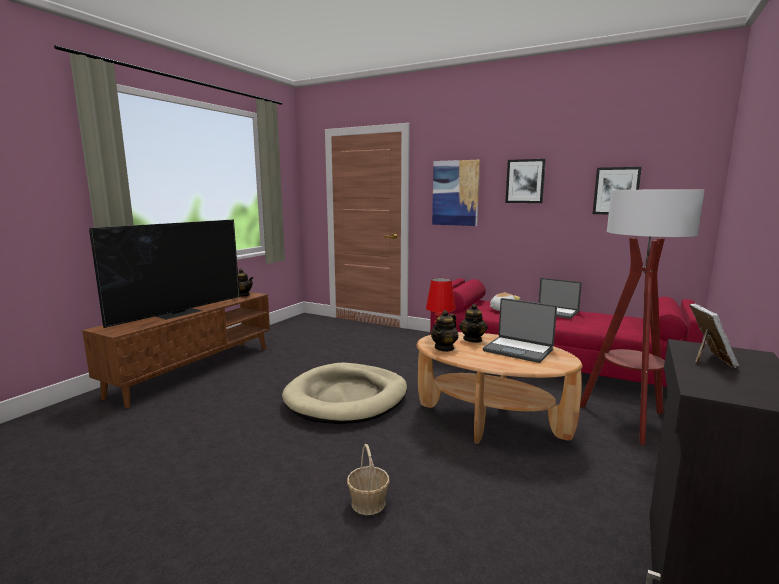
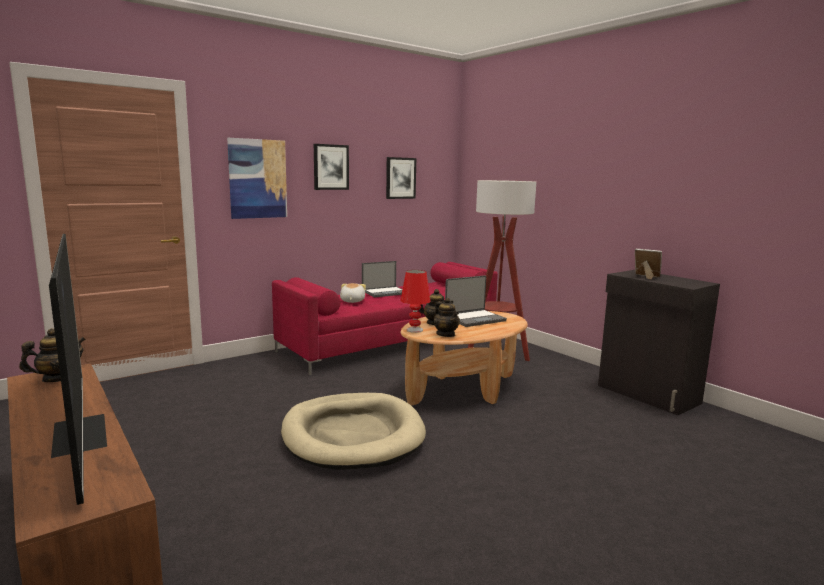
camera: 65 degrees left, 0 degrees up
(368, 503) = (553, 465): basket -> none

